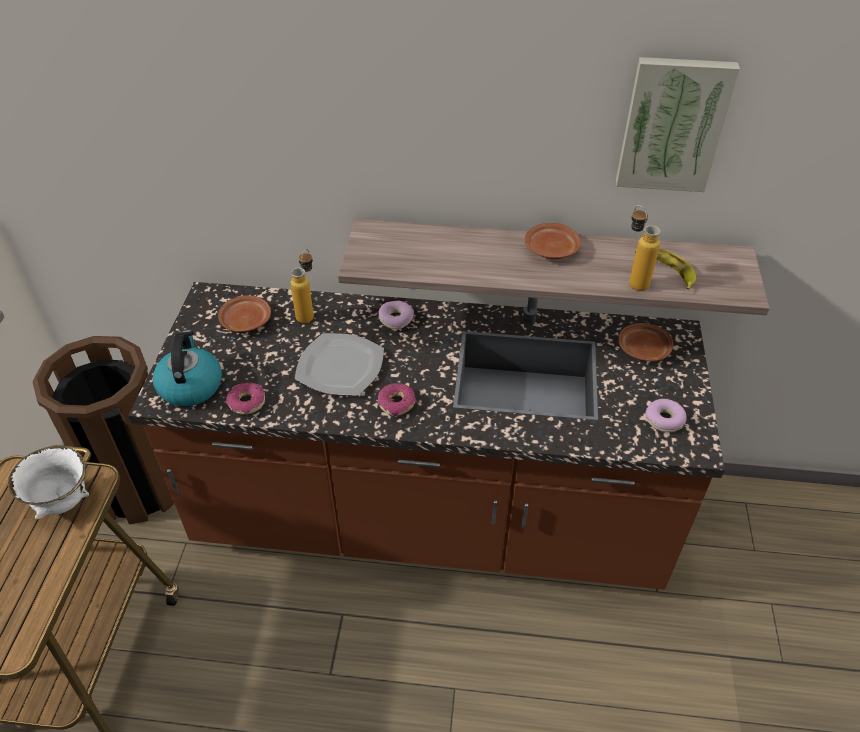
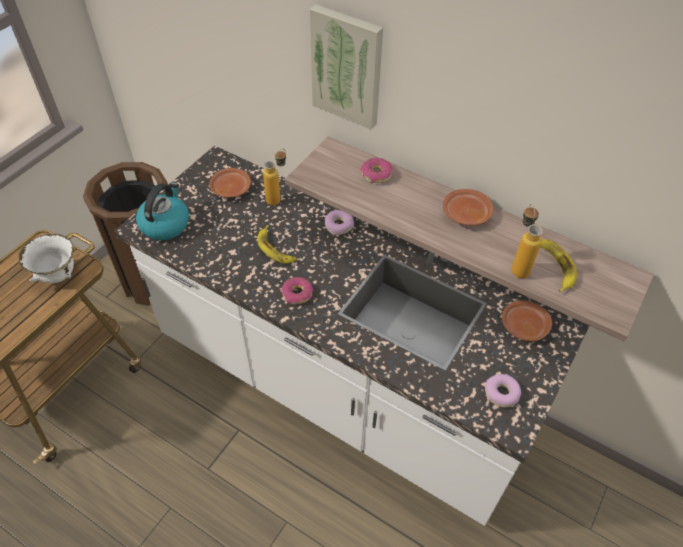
camera: 25 degrees right, 5 degrees up
(247, 403) = (194, 252): donut -> donut (376, 175)
(341, 366) = (276, 249): plate -> banana
(430, 517) = (339, 385): brown counter -> white counter
(672, 124) = (592, 140): picture -> picture (347, 66)

